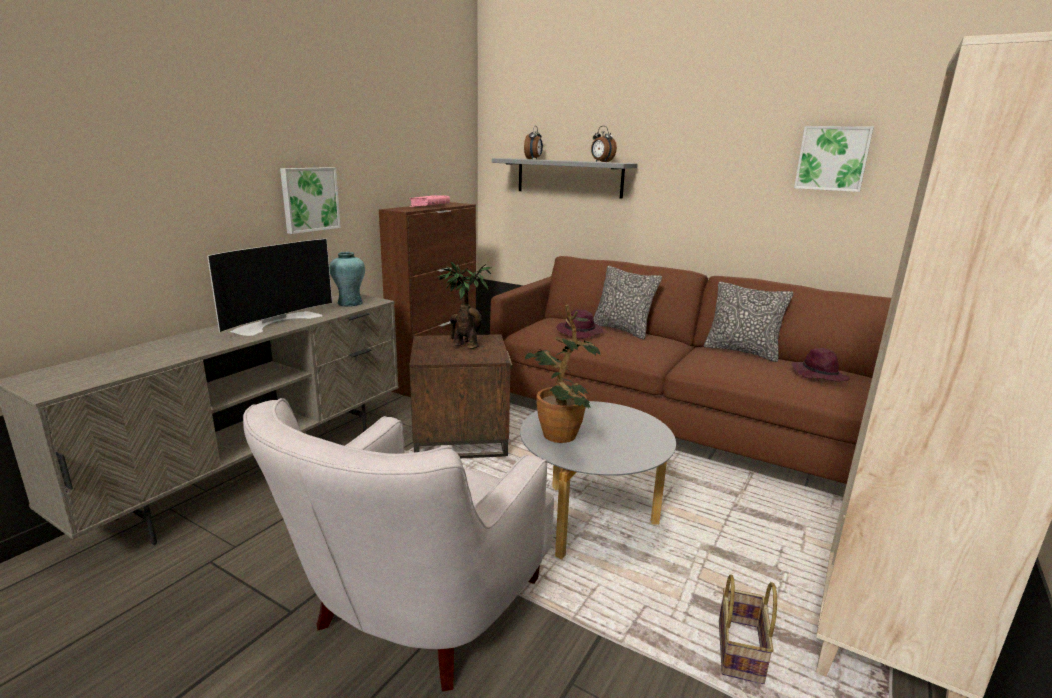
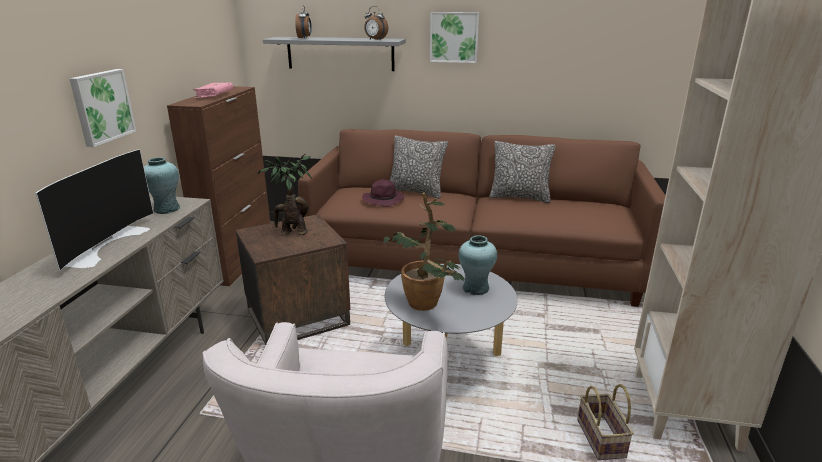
camera: 20 degrees left, 5 degrees up
(630, 433) = (476, 288): none -> turquoise vase
(818, 375) = (584, 209): purple hat -> none
(832, 158) = (569, 31): picture -> picture (454, 37)

